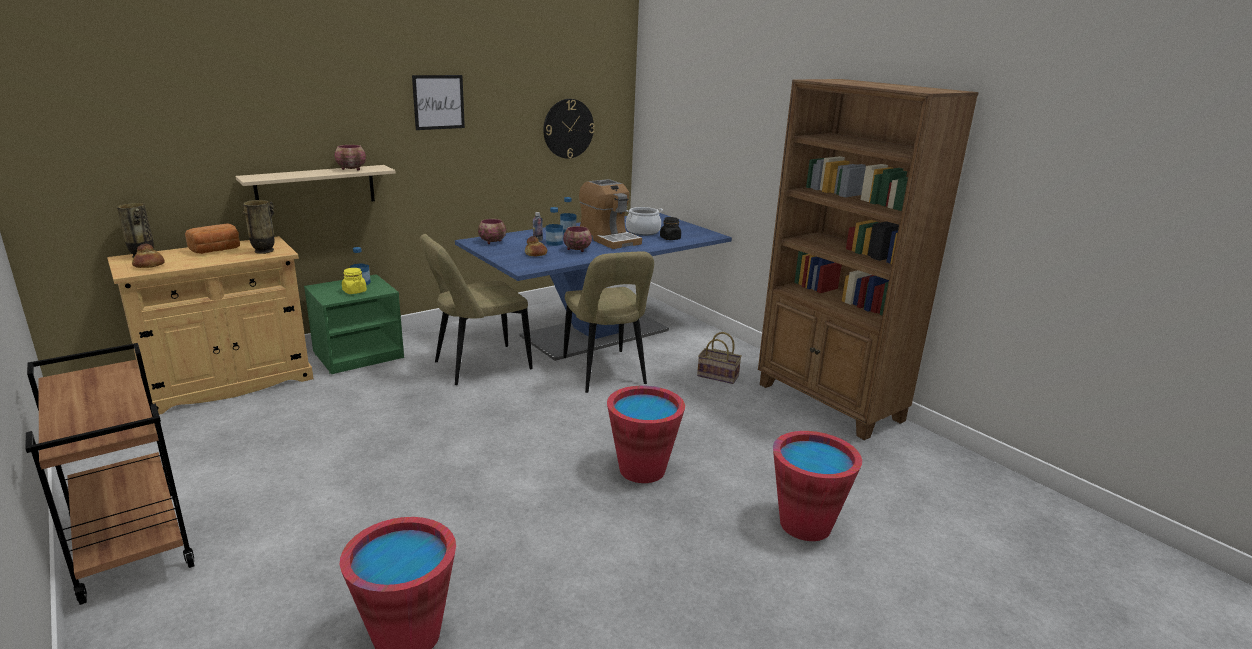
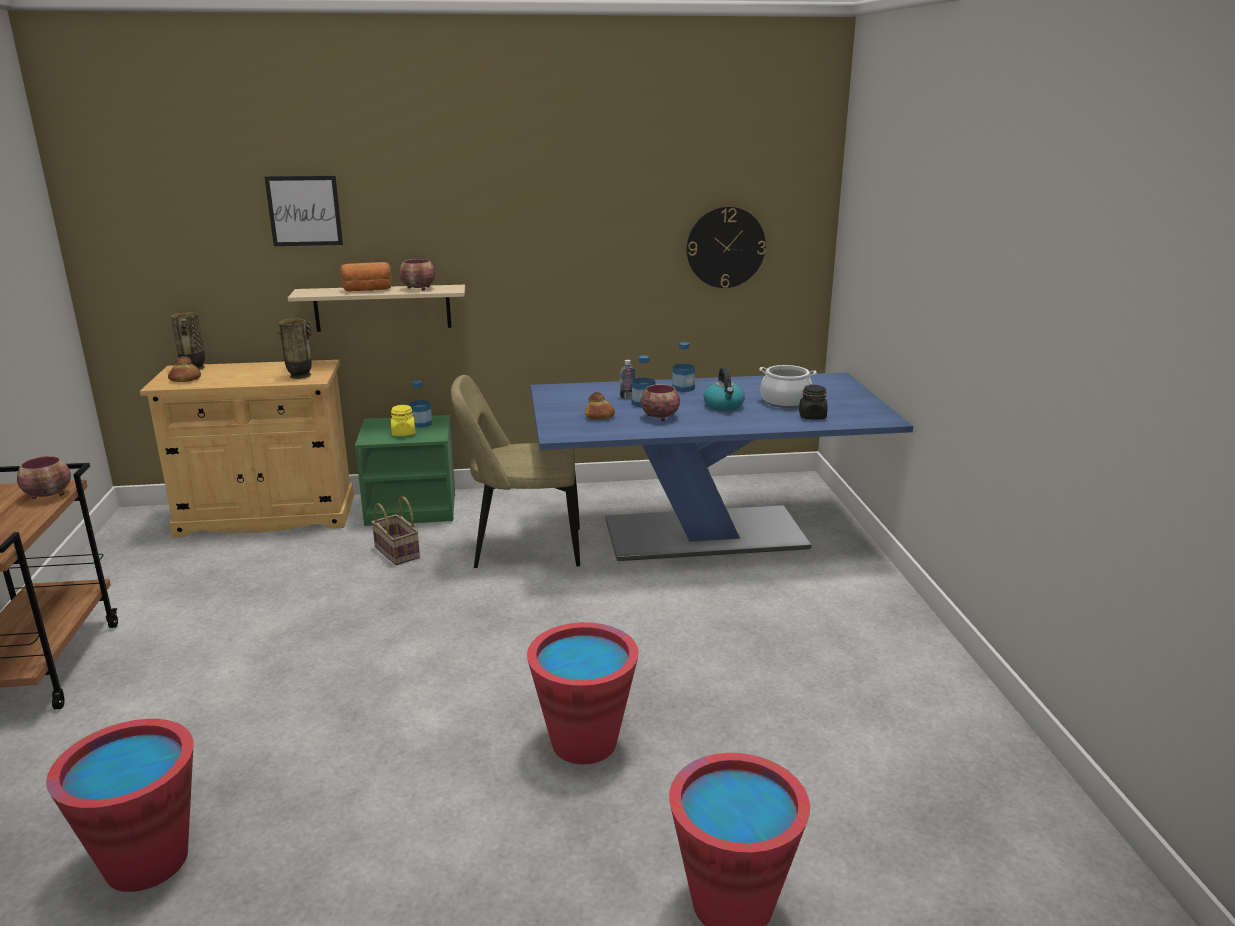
camera: 30 degrees right, 0 degrees up
(216, 250) = (261, 369): bread -> bread (367, 290)
(438, 102) = (537, 209): picture -> picture (304, 211)
(493, 242) = (570, 392): bowl -> bowl (50, 495)
(605, 373) = (666, 593): beige chair -> none
(609, 238) = (724, 406): coffee machine -> kettle
(719, 376) = (822, 633): basket -> basket (398, 553)
(829, 403) = (962, 720): brown bookcase -> none

